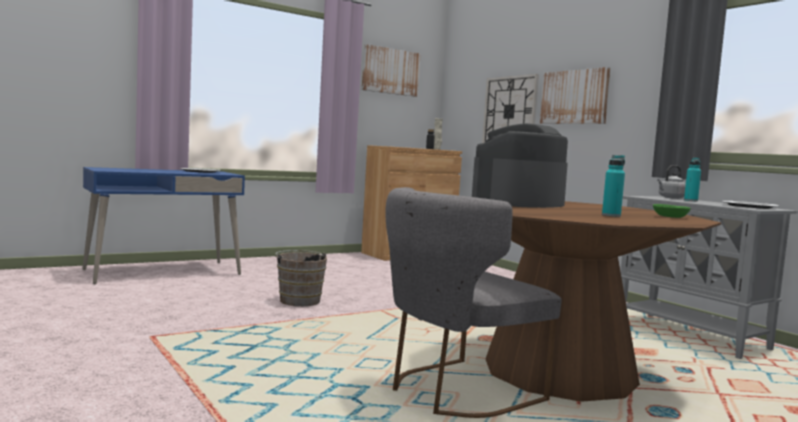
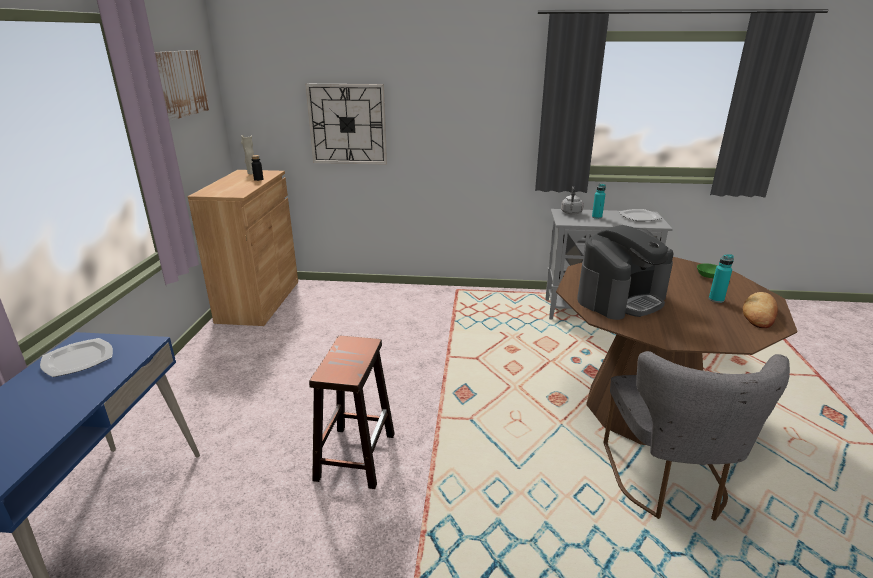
camera: 50 degrees left, 20 degrees up
(299, 300) = (355, 455): brown bucket -> brown stool
(518, 203) = (621, 299): coffee machine -> coffee machine turned 120 degrees counterclockwise
(574, 97) = (435, 112): picture -> none
(621, 221) = (759, 314): none -> bread

